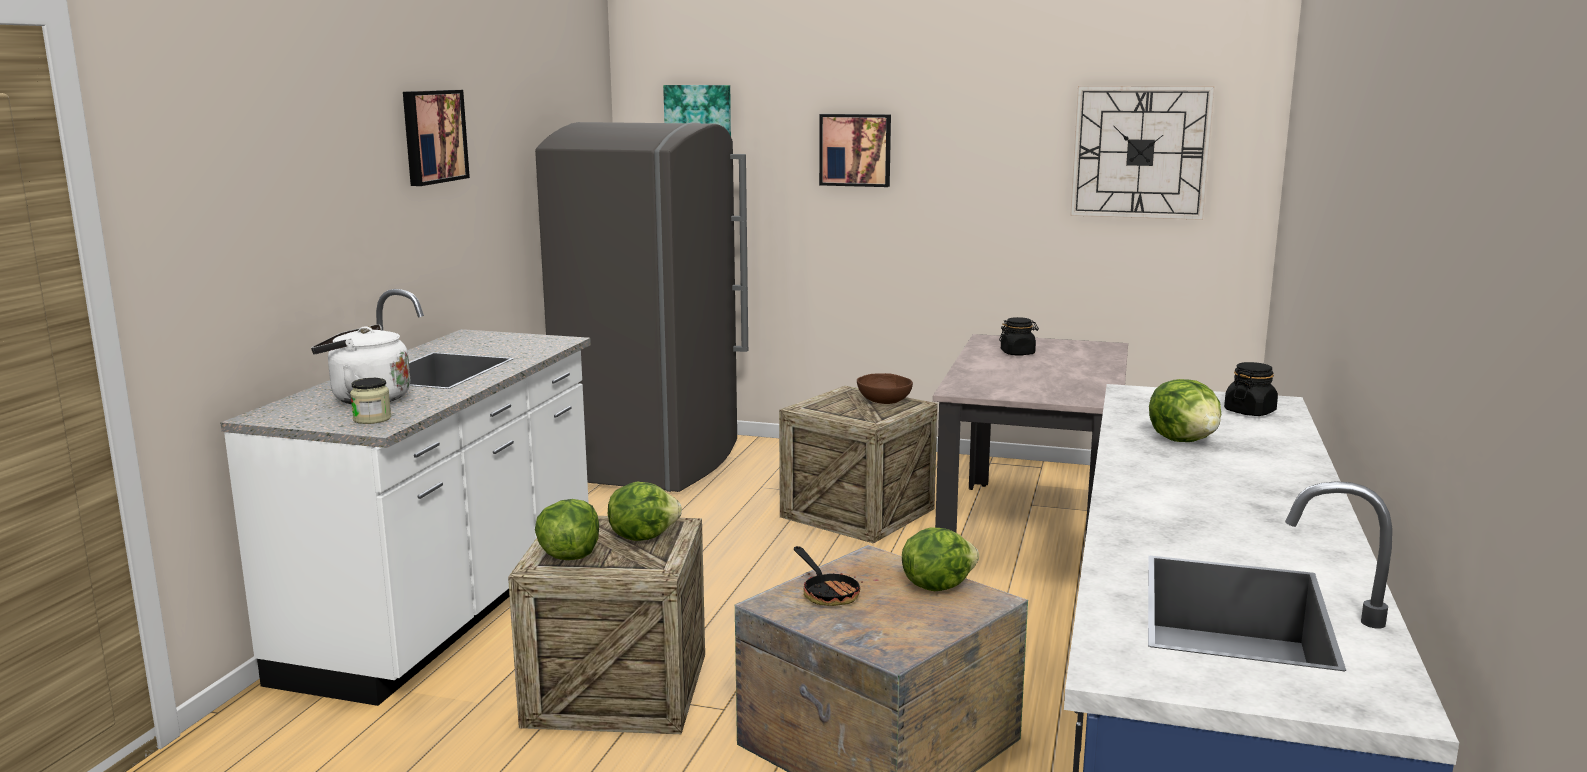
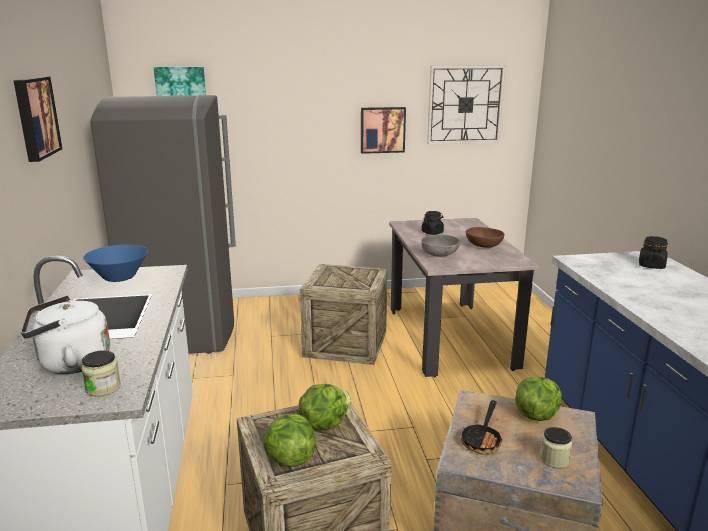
camera: 25 degrees left, 5 degrees up
(500, 340) = (119, 277): none -> blue bowl
(827, 593) = (482, 440): frying pan -> frying pan turned 75 degrees clockwise
(855, 150) = (294, 109): picture -> picture (382, 130)
(883, 401) = (356, 272): brown bowl -> brown bowl (484, 246)
(895, 627) = (554, 459): none -> jar
(985, 378) = (440, 254): none -> grey bowl
(1184, 440) = (658, 294): lettuce -> none

